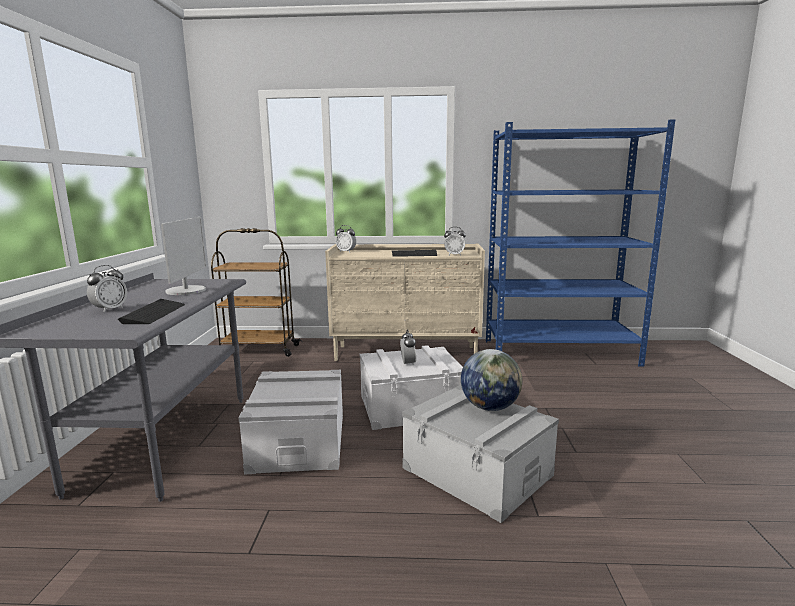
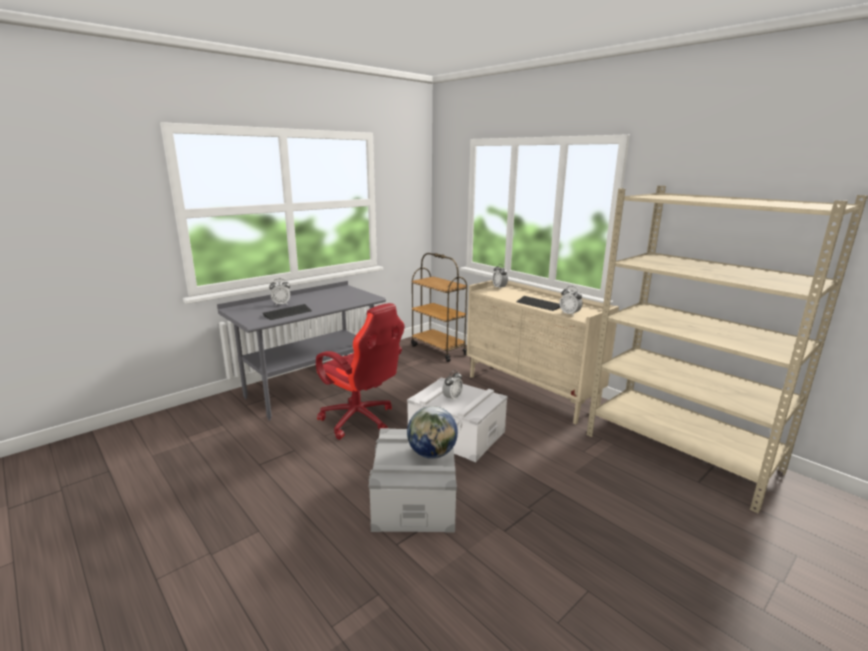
camera: 45 degrees right, 5 degrees up
(186, 291) = (336, 300): monitor -> none
(299, 441) = (361, 422): white storage box -> red office chair
(559, 352) = (680, 452): blue bookcase -> beige bookcase

